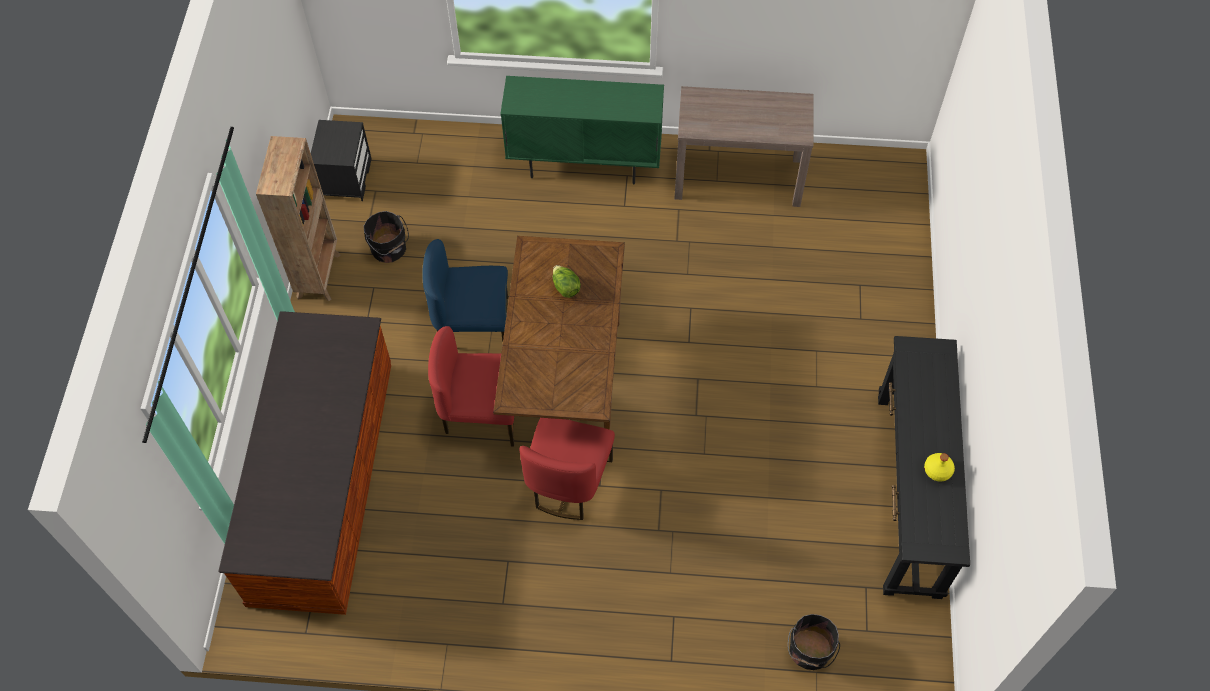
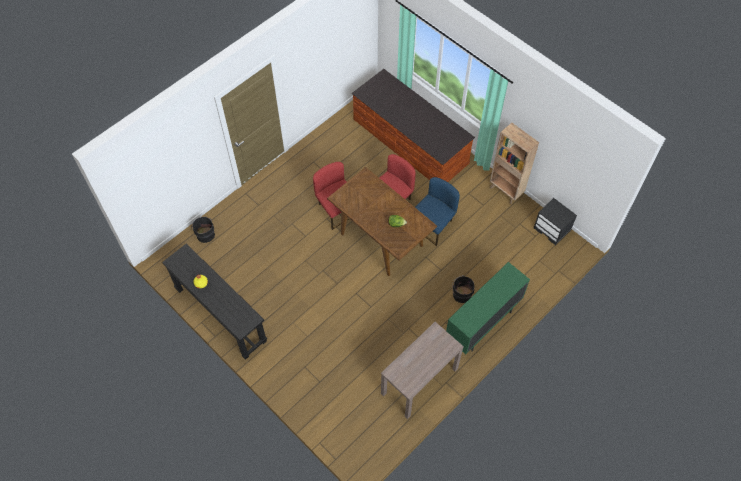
camera: 130 degrees right, 0 degrees up
(389, 249) = (498, 221): black bucket -> black bucket (461, 294)

